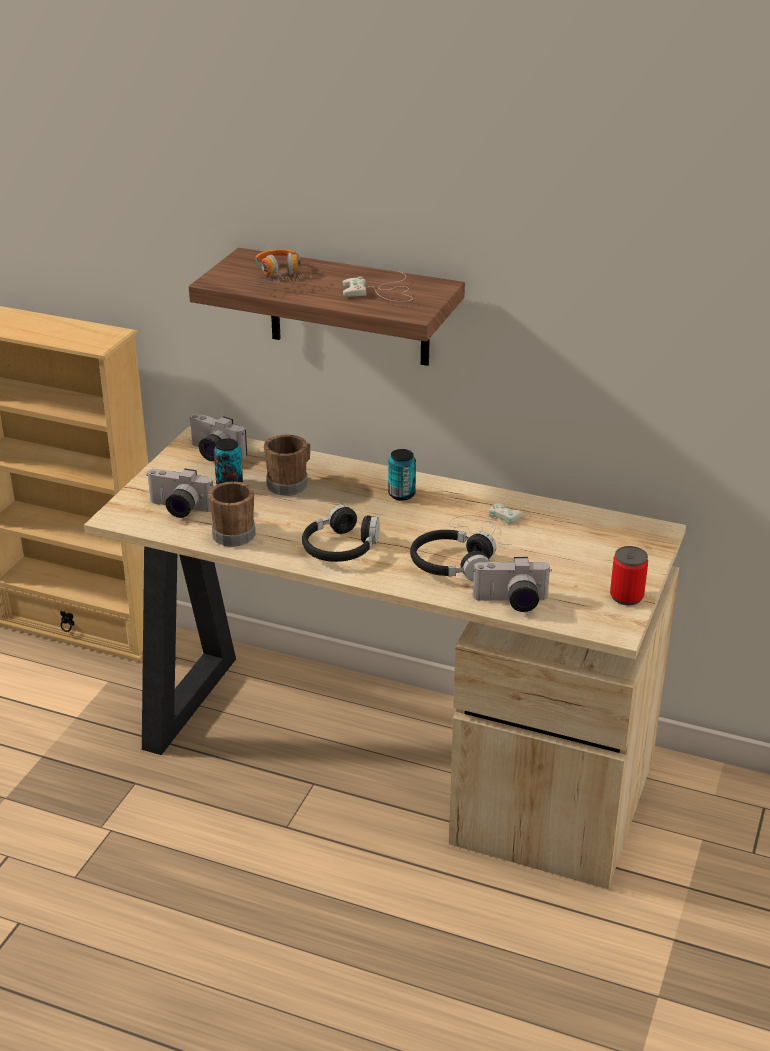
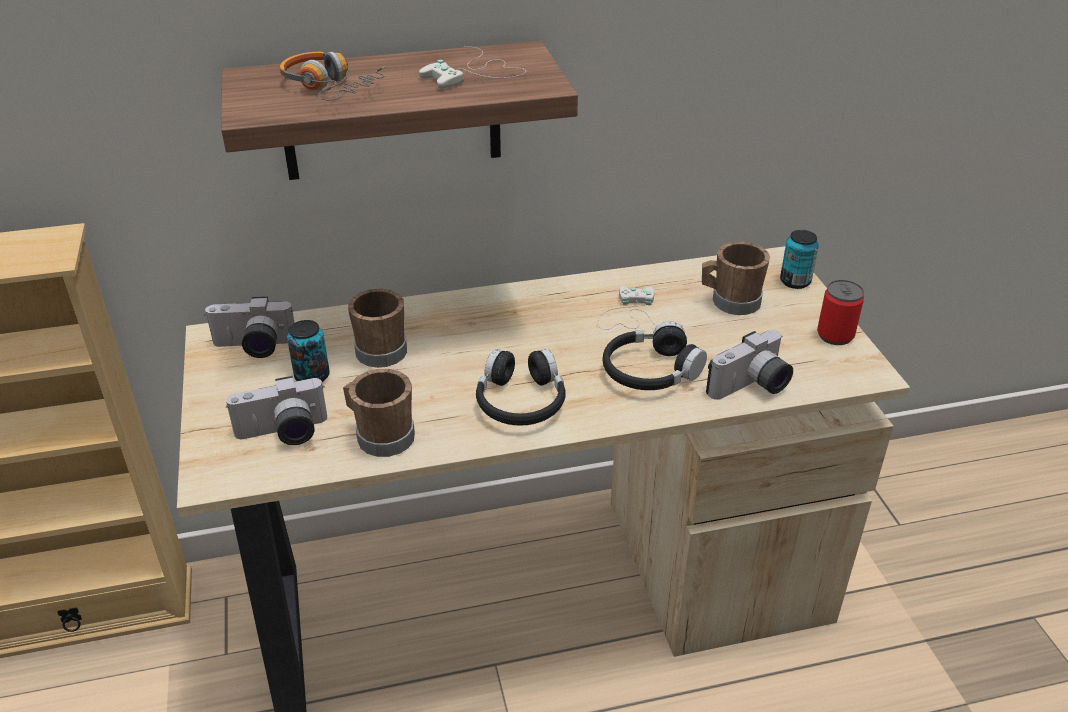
camera: 35 degrees left, 5 degrees up
(401, 494) = (513, 314): can -> can (795, 281)
(575, 544) = (730, 301): none -> brown mug

